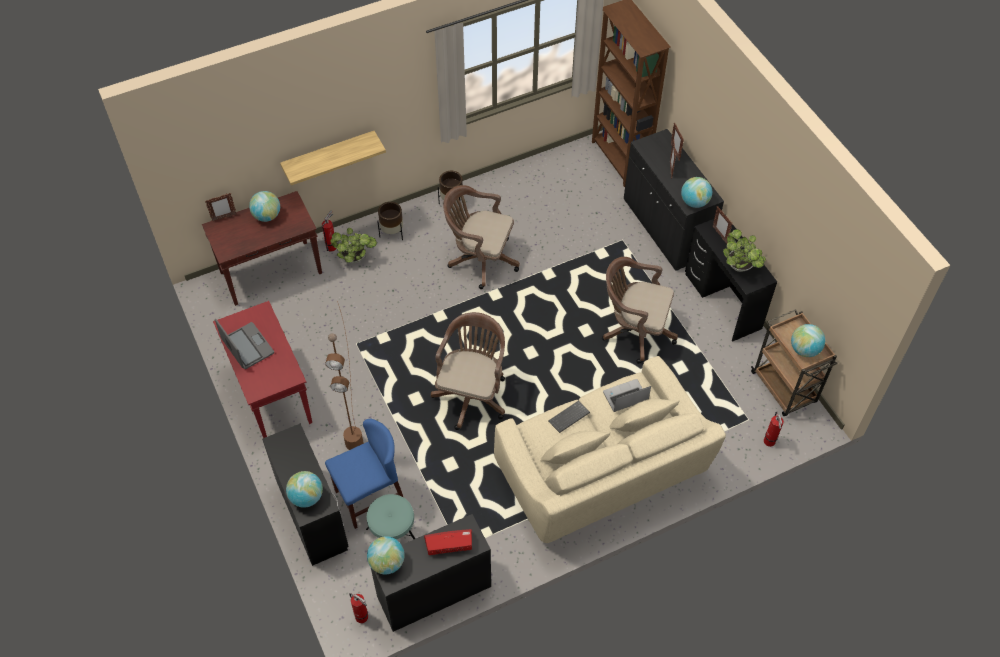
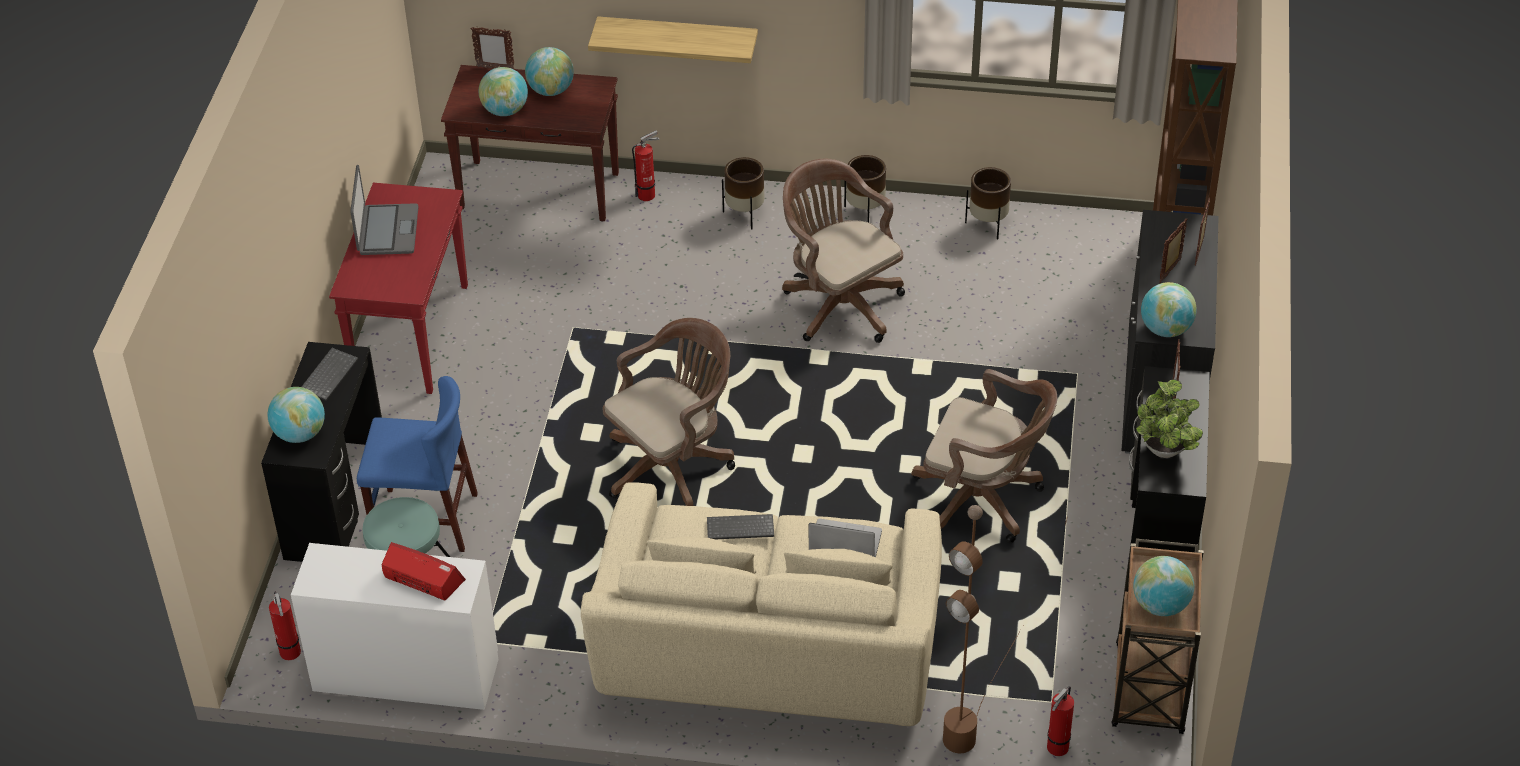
camera: 35 degrees right, 10 degrees down
(291, 452) = (328, 374): none -> keyboard
(350, 400) = (504, 392): brown floor lamp -> brown floor lamp (994, 674)
(356, 258) = (667, 224): potted plant -> none
(387, 562) = (327, 558): globe -> globe (505, 110)
(434, 592) = (405, 674): black desk -> white desk
(517, 180) = (988, 225): none -> brown planter
(634, 331) = (983, 501): brown office chair -> brown office chair turned 150 degrees clockwise

